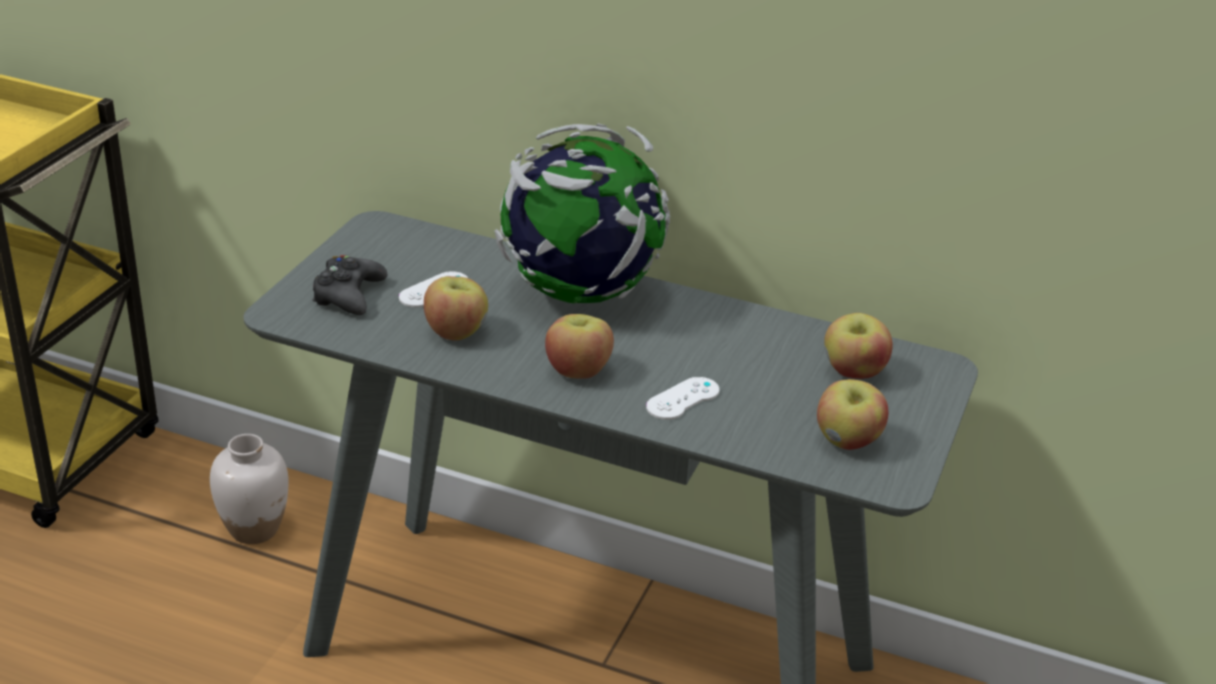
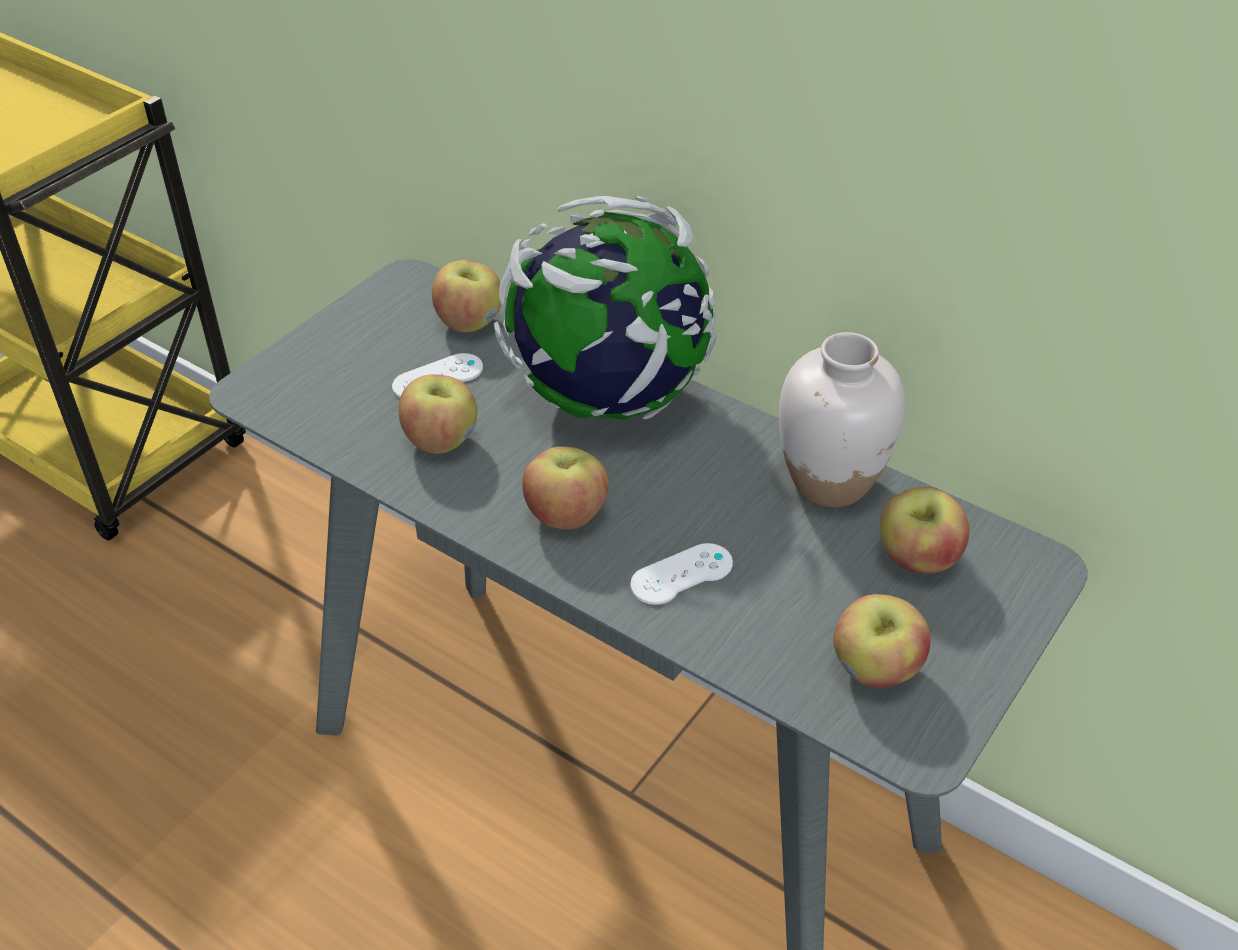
camera: 15 degrees right, 10 degrees up
(254, 529) = (310, 569): white vase -> white vase (830, 482)
(348, 295) = (337, 374): black game controller -> none
(443, 250) = (469, 322): none -> apple

